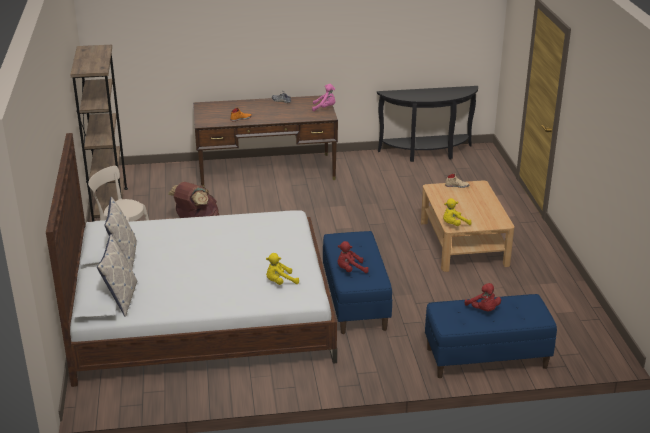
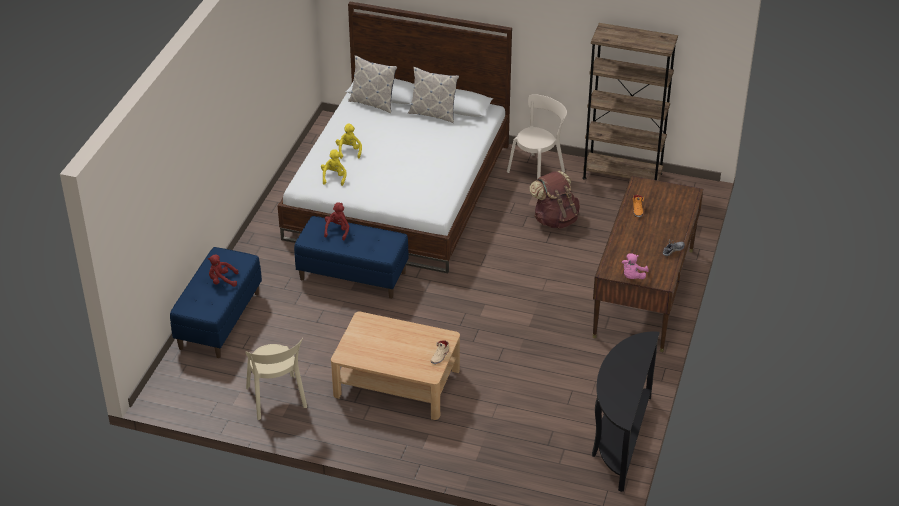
camera: 115 degrees right, 10 degrees up
(454, 224) = (365, 322): yellow plush toy -> yellow plush toy (349, 151)
(543, 291) = (277, 400): none -> beige chair

